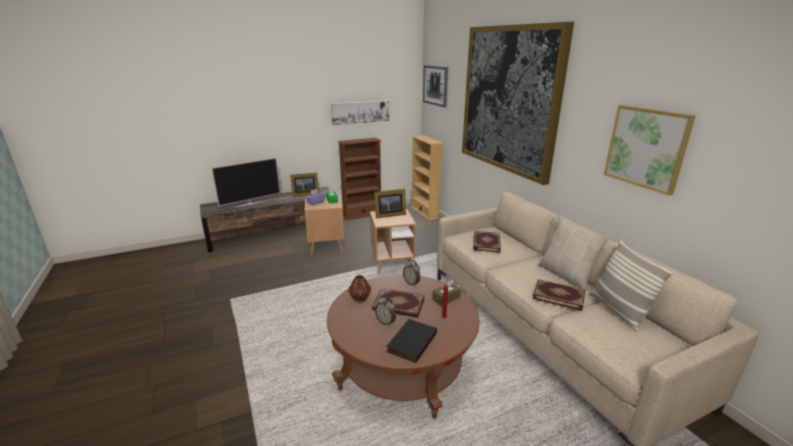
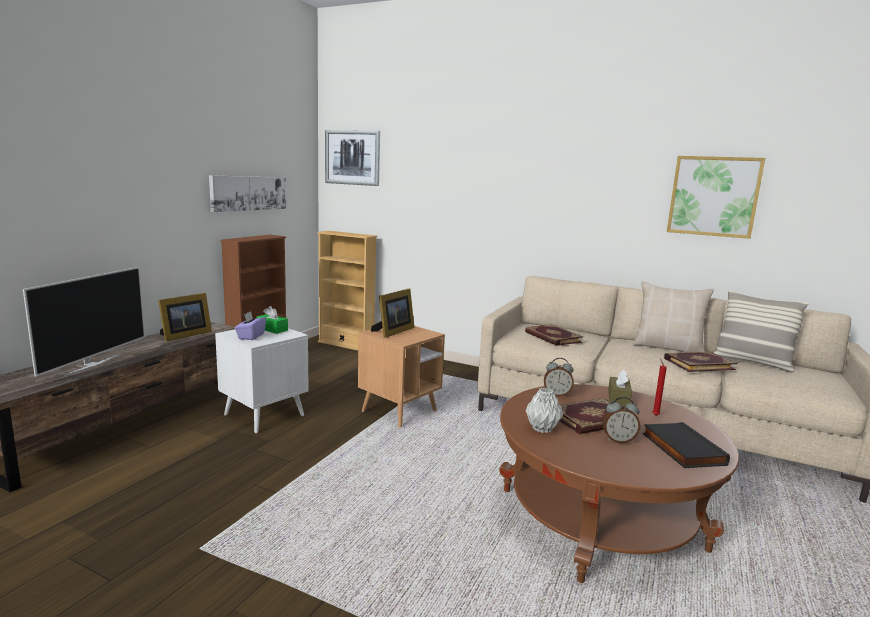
camera: 40 degrees left, 10 degrees down
(326, 246) = (264, 415): brown side table -> white side table
(360, 299) = (542, 428): brown vase -> grey vase
(509, 100) = (506, 165): picture -> none

